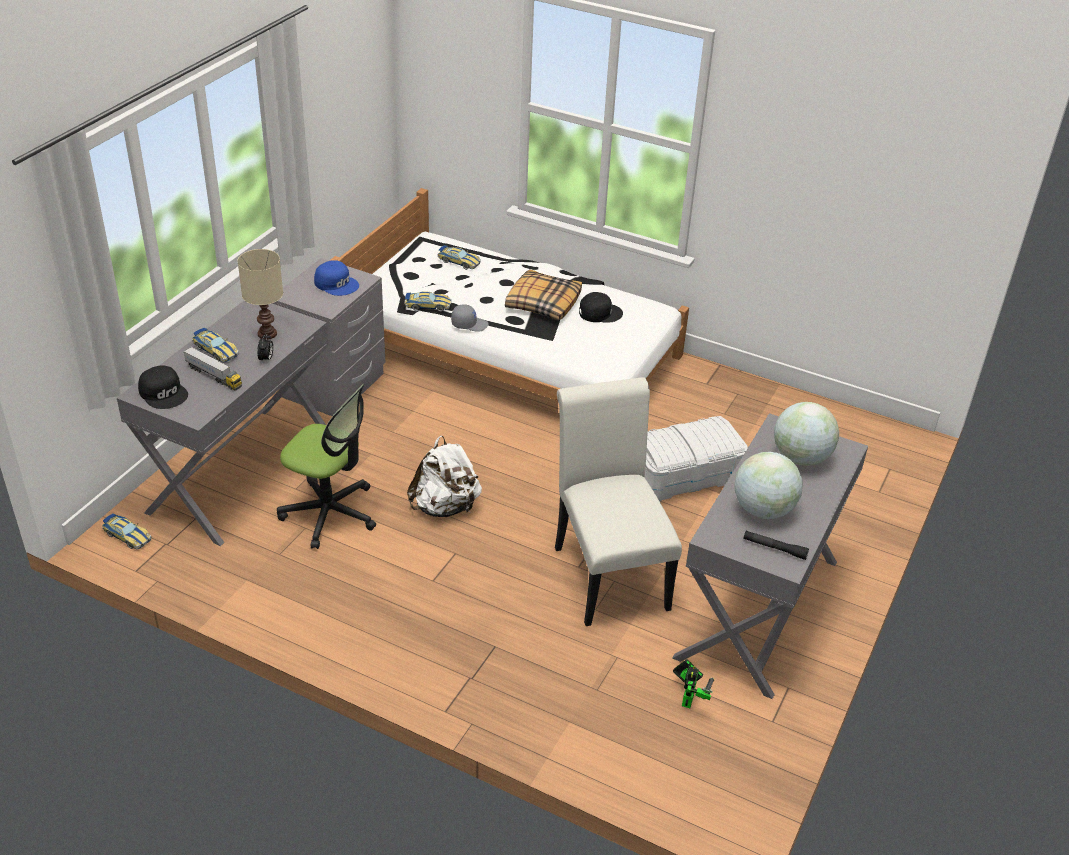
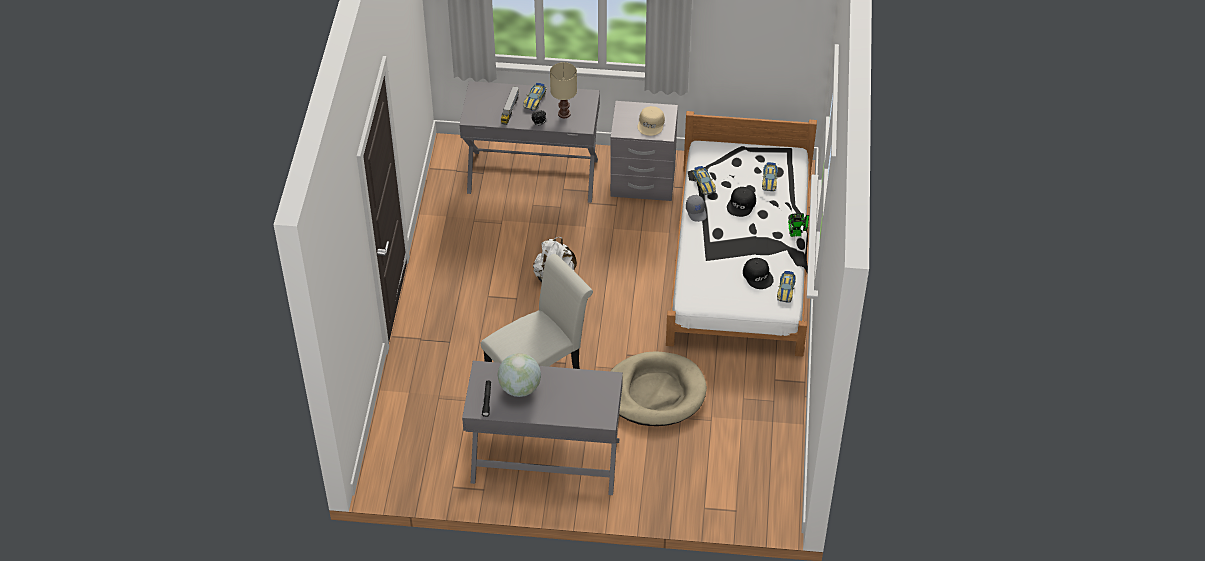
camera: 70 degrees right, 10 degrees up
(127, 535) = (454, 152): toy car -> toy car (786, 289)
(164, 393) = (483, 97): black cap -> black cap (742, 204)
(330, 513) = (520, 229): office chair -> none
(337, 283) = (651, 124): blue cap -> beige cap
(542, 303) = (749, 241): pillow -> none
(684, 477) = (655, 392): white storage box -> beige dog bed
(688, 697) = (452, 442): toy robot -> toy robot (797, 234)
(801, 458) = (582, 397): globe -> none

